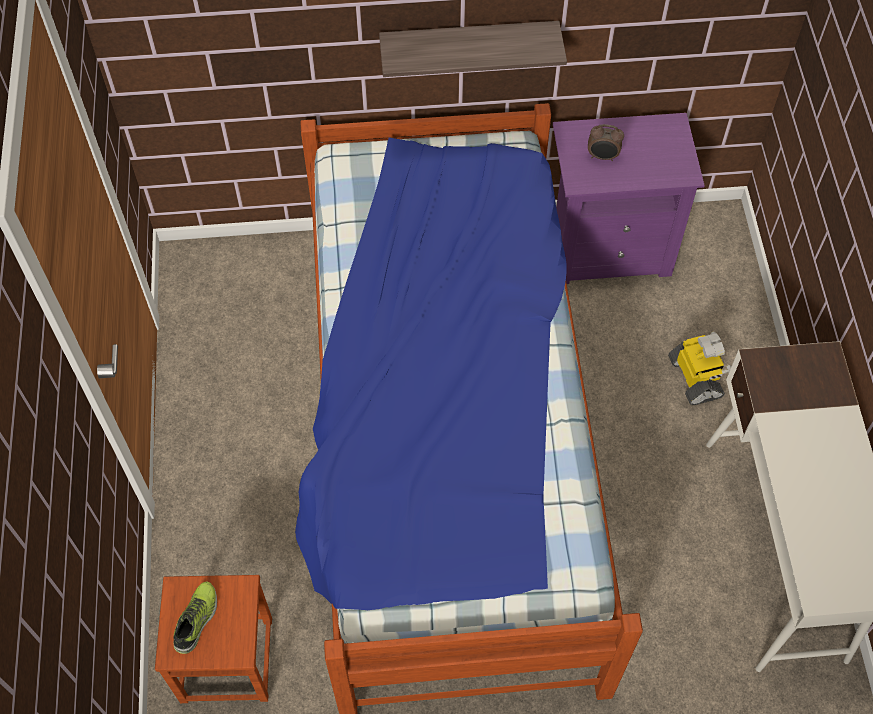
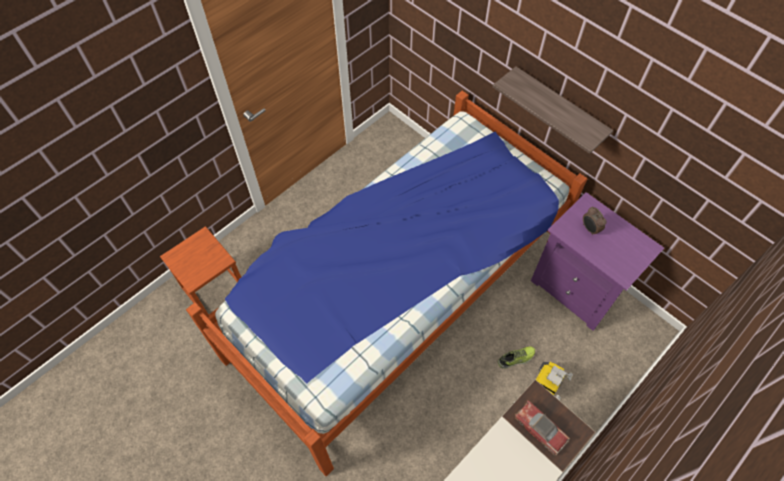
camera: 50 degrees right, 0 degrees up
(197, 620) = (194, 254): shoe -> shoe (516, 359)
(797, 388) = (540, 429): none -> toy car

